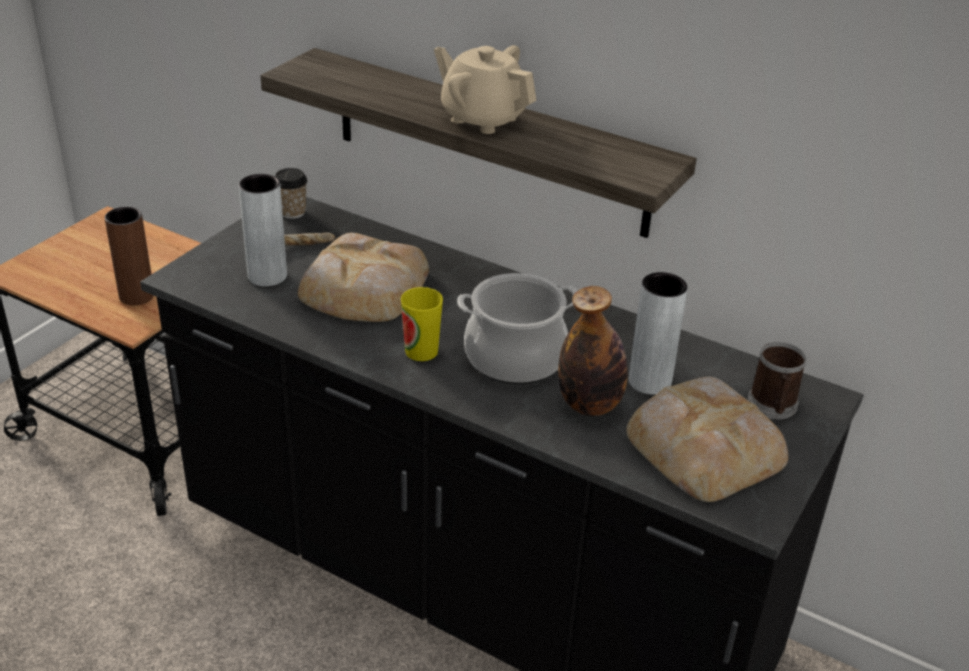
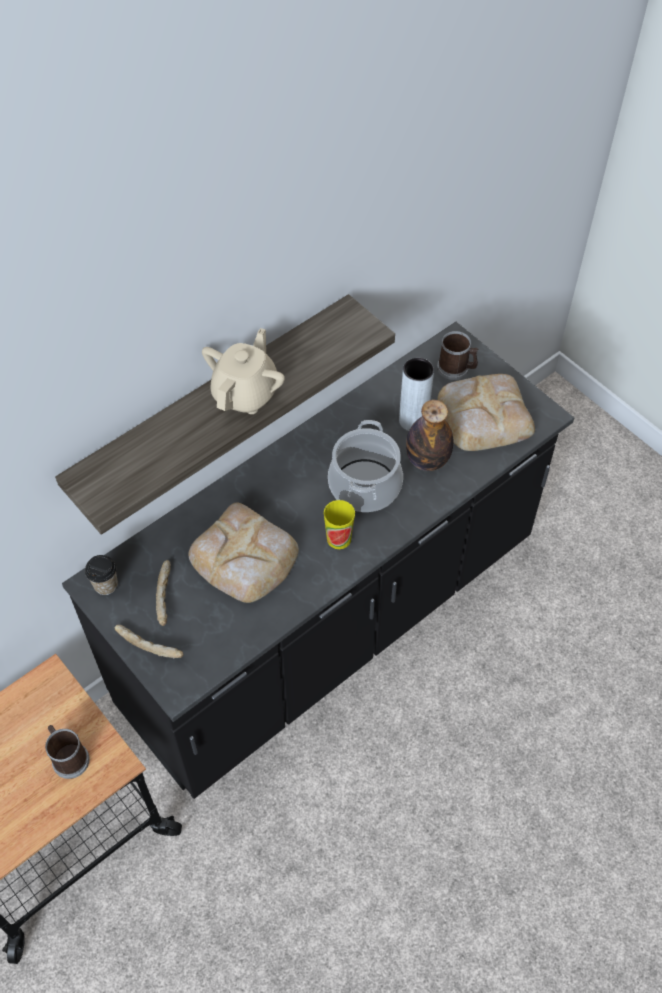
camera: 70 degrees left, 20 degrees up
(136, 296) = (68, 757): brown vase -> mug
(227, 250) = (149, 644): none -> bread
(267, 276) = (202, 621): grey vase -> none
(483, 118) = (246, 393): beige teapot -> beige teapot turned 150 degrees clockwise

